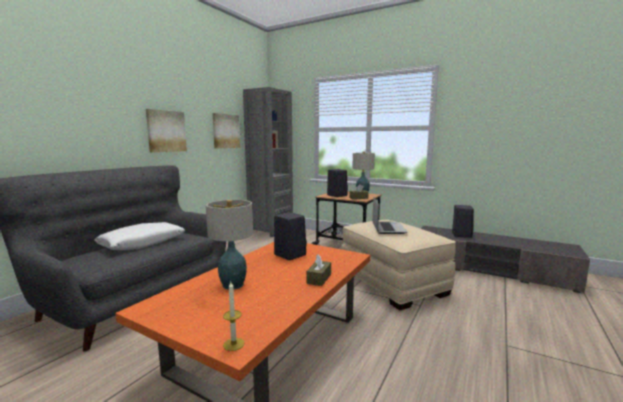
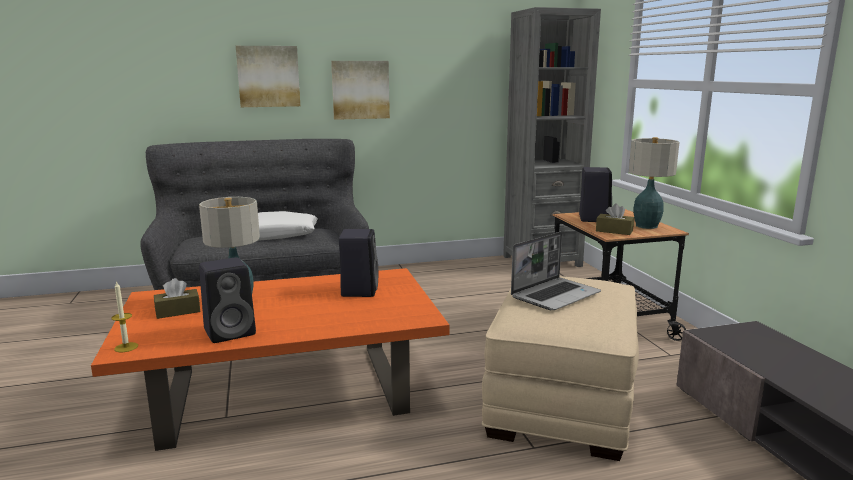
camera: 45 degrees right, 5 degrees up
(225, 131) = (469, 86): picture -> picture (268, 76)
(319, 279) = (314, 327): brown tissue box -> brown tissue box (178, 311)
(461, 234) = (793, 363): black speaker -> black speaker (231, 332)

